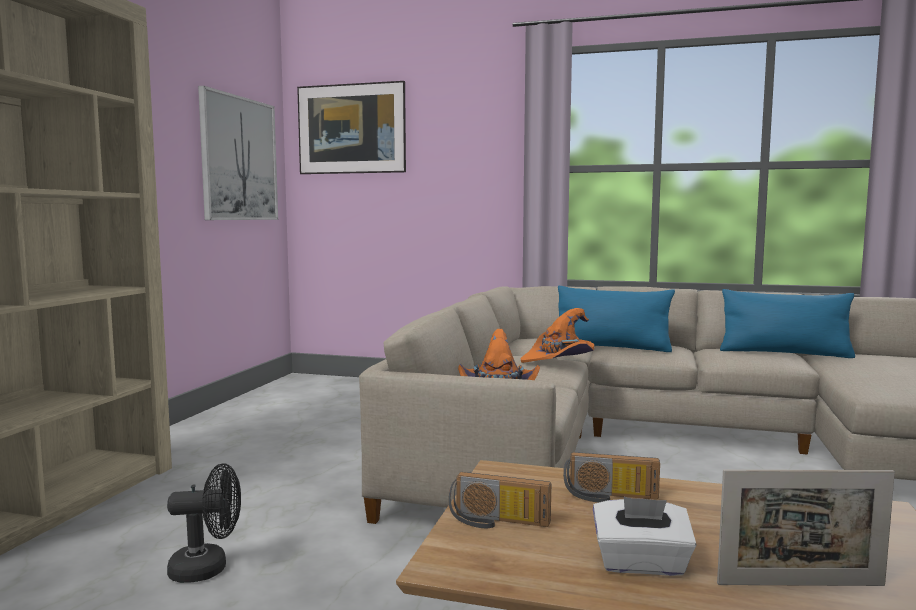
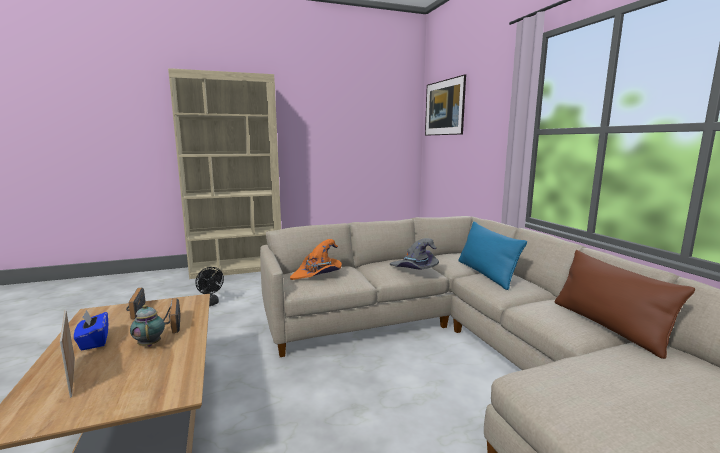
camera: 55 degrees right, 5 degrees up
(239, 159) = (380, 130): picture -> none
(559, 359) = (414, 269): orange hat -> grey hat
(641, 564) = (94, 341): white tissue box -> blue tissue box
(692, 518) = (150, 344): none -> teapot
(784, 353) = (608, 326): blue pillow -> brown pillow

